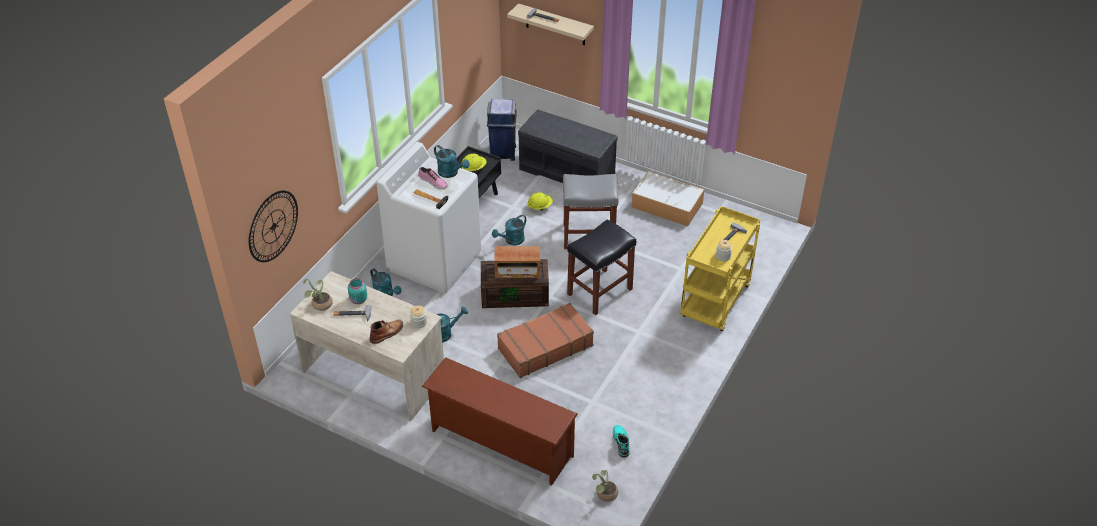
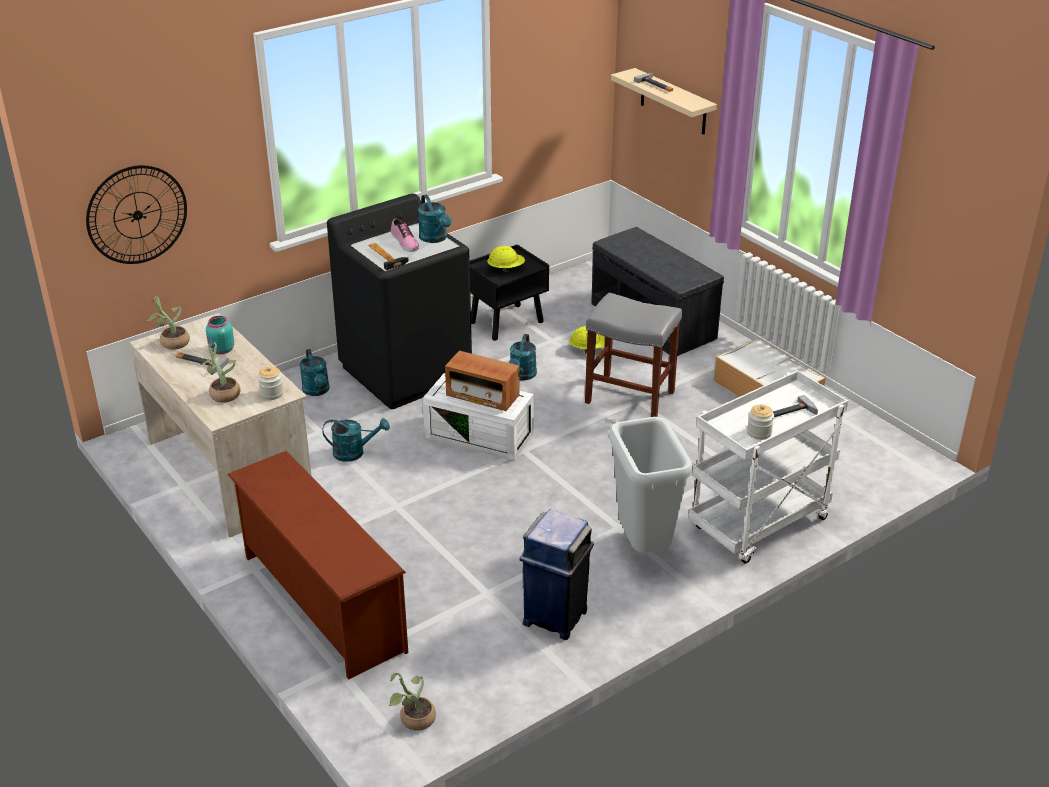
camera: 25 degrees right, 10 degrees down
(387, 333) = (223, 393): brown boot -> potted plant
(435, 261) = (406, 372): white washing machine -> black washing machine
(503, 152) = (584, 281): blue trash can -> blue trash can (556, 616)
(512, 241) = (522, 376): turquoise watering can -> turquoise watering can turned 60 degrees counterclockwise
(516, 294) = (481, 435): brown storage box -> white storage box
(544, 347) = (472, 506): brown suitcase -> none
(600, 291) = (598, 463): black stool -> none
(621, 441) = (490, 657): turquoise boot -> none
(661, 340) = (645, 547): none -> grey trash can
(715, 303) = (758, 526): yellow cart -> white cart

